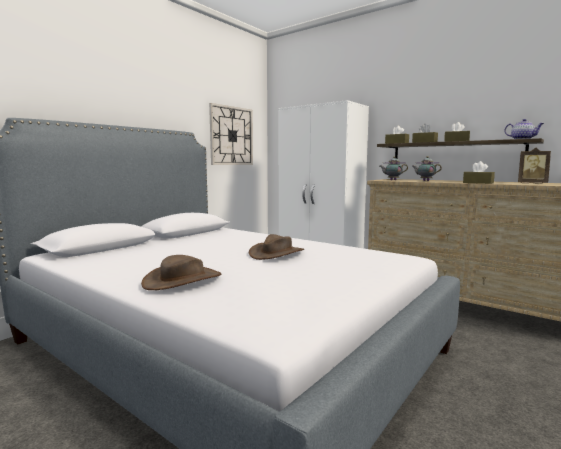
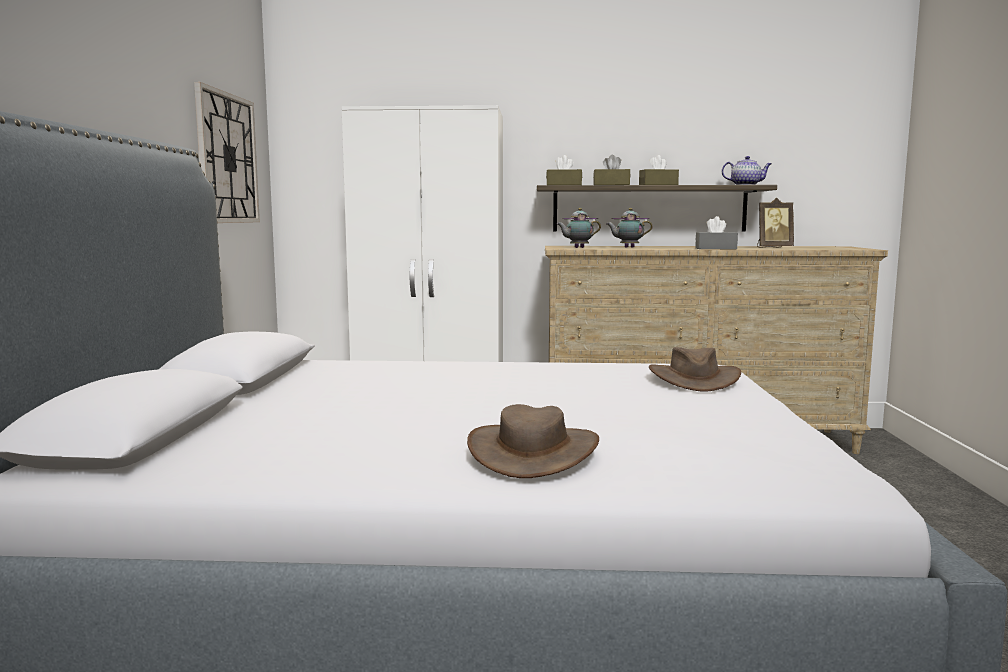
camera: 35 degrees left, 0 degrees up
(276, 253) = (536, 388): brown hat -> brown hat (693, 379)
(478, 183) = (715, 248): brown tissue box -> grey tissue box

